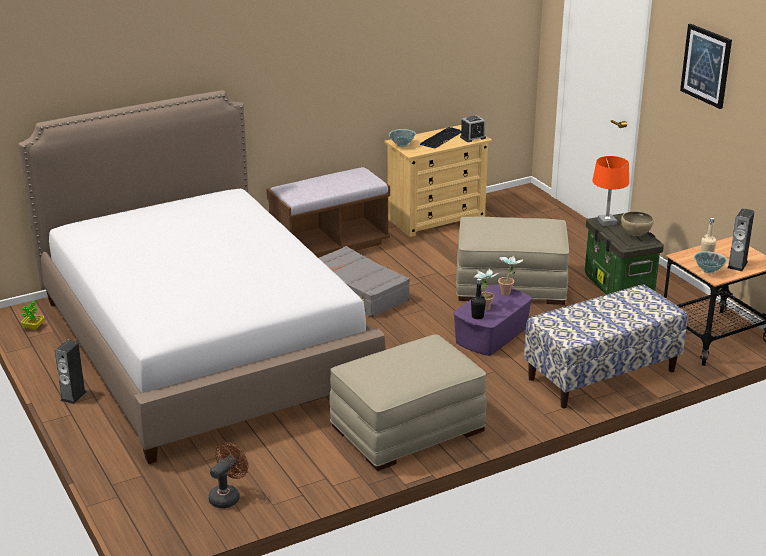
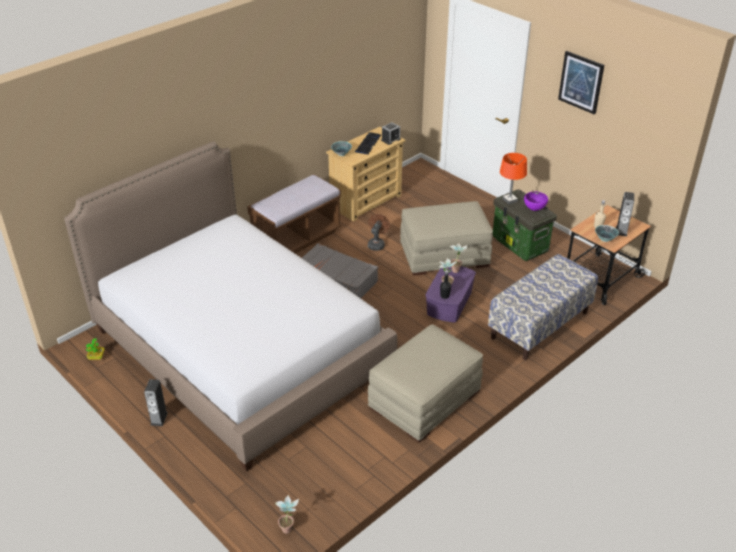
camera: 15 degrees left, 10 degrees up
(170, 527) = (288, 527): none -> potted plant
(227, 496) = (319, 489): brown fan -> brown fan (377, 244)
(635, 235) = (534, 209): brown bowl -> purple bowl

